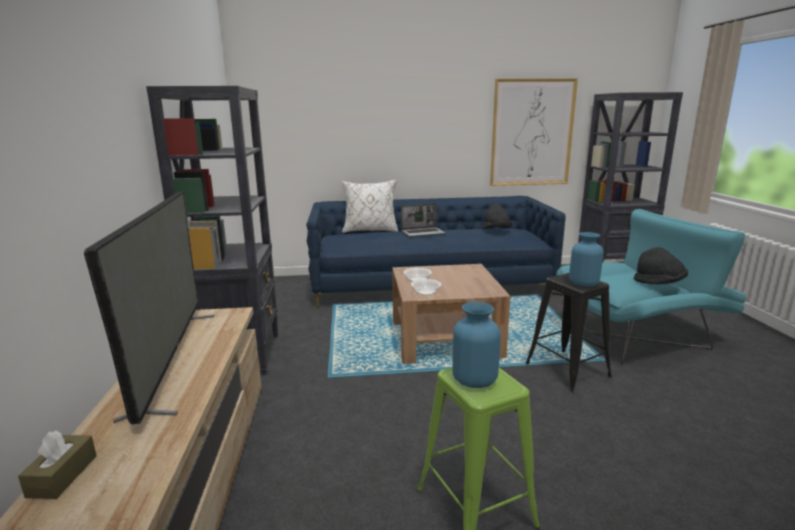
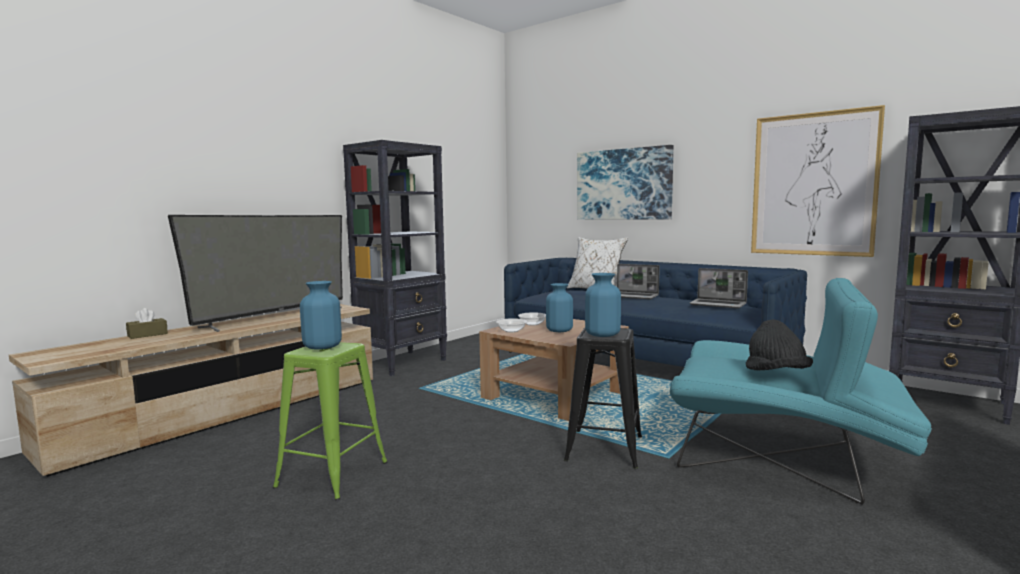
camera: 45 degrees right, 10 degrees down
(378, 128) = (623, 184): none -> picture
(456, 282) = (559, 330): none -> blue vase
(496, 231) = (718, 304): black hat -> laptop

